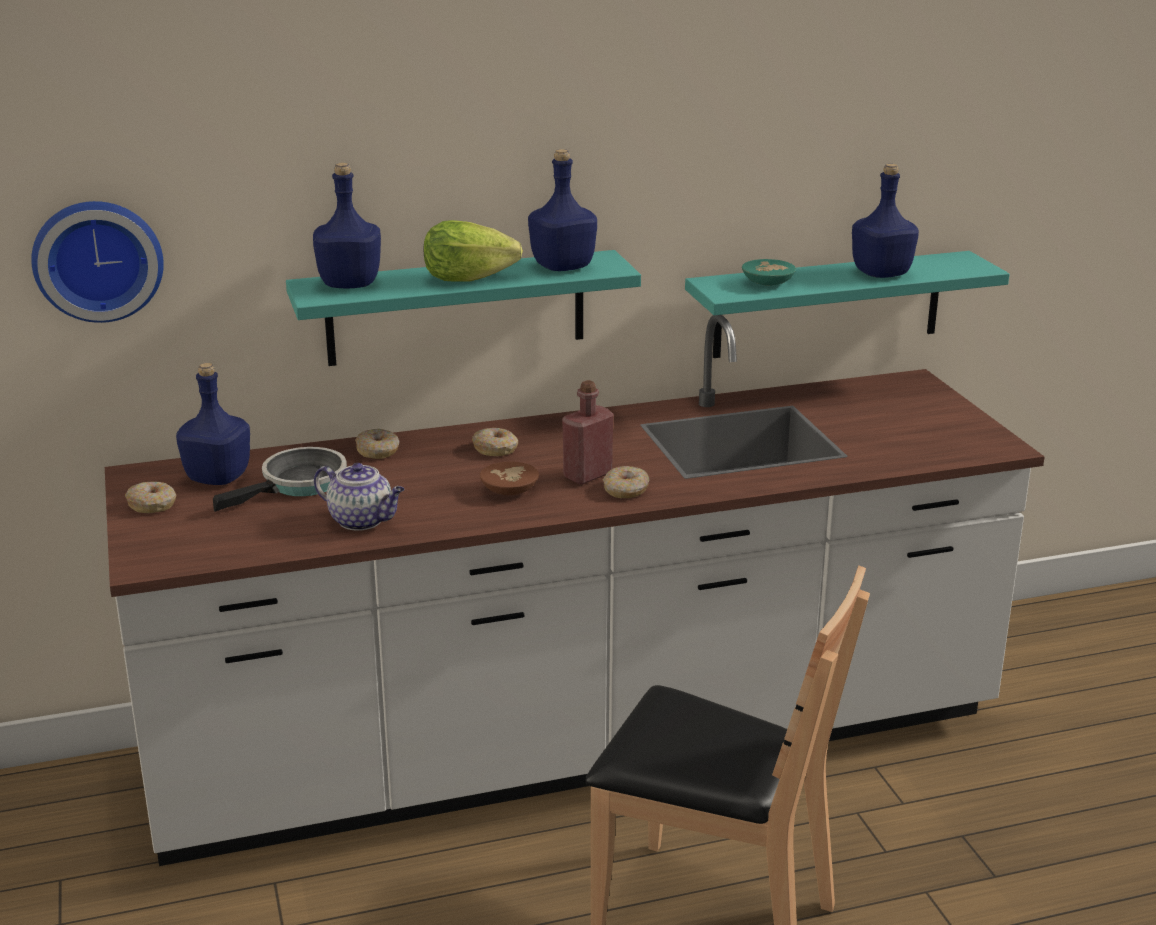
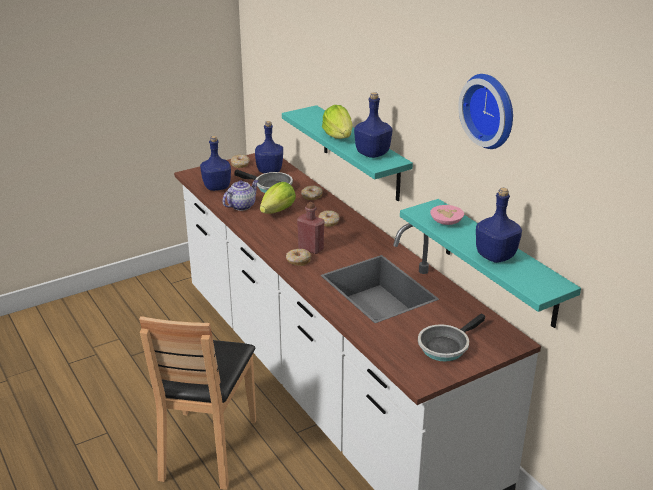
camera: 75 degrees right, 5 degrees up
(98, 259) = (276, 65): wall clock -> wall clock (491, 110)
(351, 284) = (317, 116): blue bottle -> blue bottle (217, 187)
(362, 521) = (242, 206): teapot -> teapot turned 150 degrees counterclockwise
(416, 488) = (278, 211): none -> lettuce
(511, 489) = (286, 232): brown bowl -> none
(770, 283) = (446, 222): turquoise bowl -> pink bowl
(919, 420) = (445, 346): none -> frying pan

